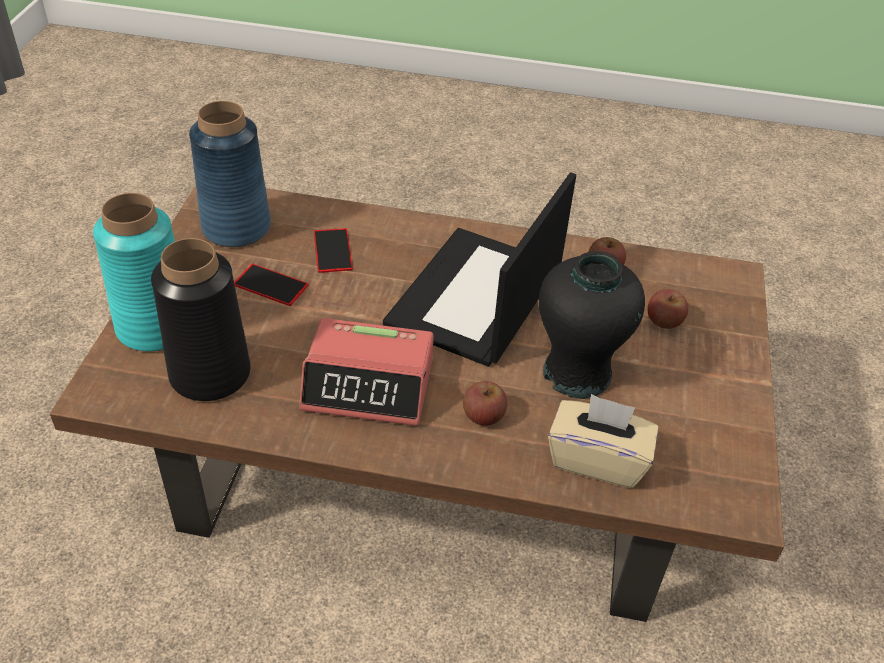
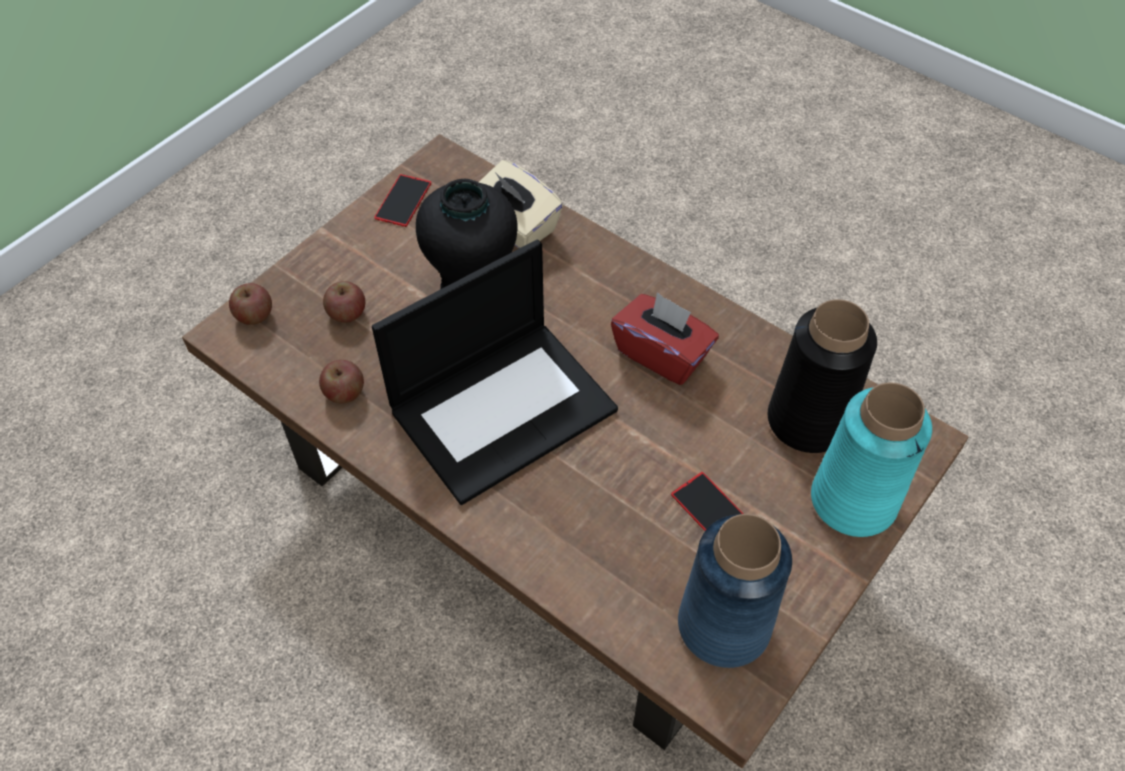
camera: 150 degrees left, 10 degrees up
(333, 250) = (621, 536): phone -> phone (403, 200)
(369, 384) = (662, 354): alarm clock -> red tissue box
(483, 415) = (579, 290): apple -> apple (254, 315)

